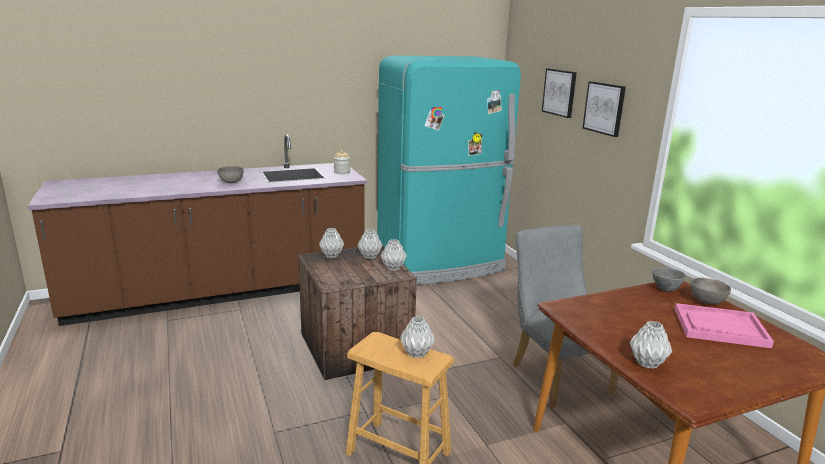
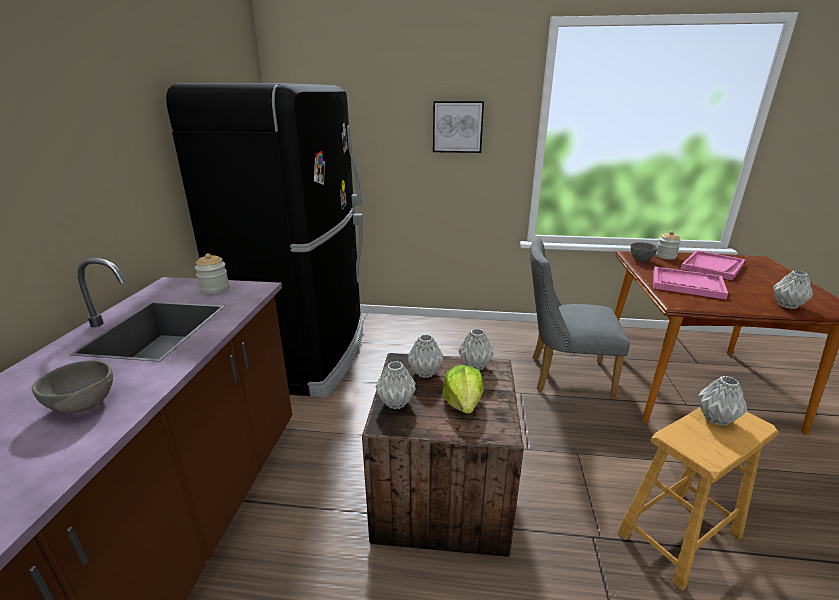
camera: 60 degrees left, 5 degrees up
(349, 271) = (463, 402): none -> lettuce
(441, 265) = (307, 354): turquoise fridge -> black fridge
(560, 92) = (383, 119): picture -> none
(624, 312) = (687, 284): none -> pink tray
(707, 302) = (665, 256): grey bowl -> jar

